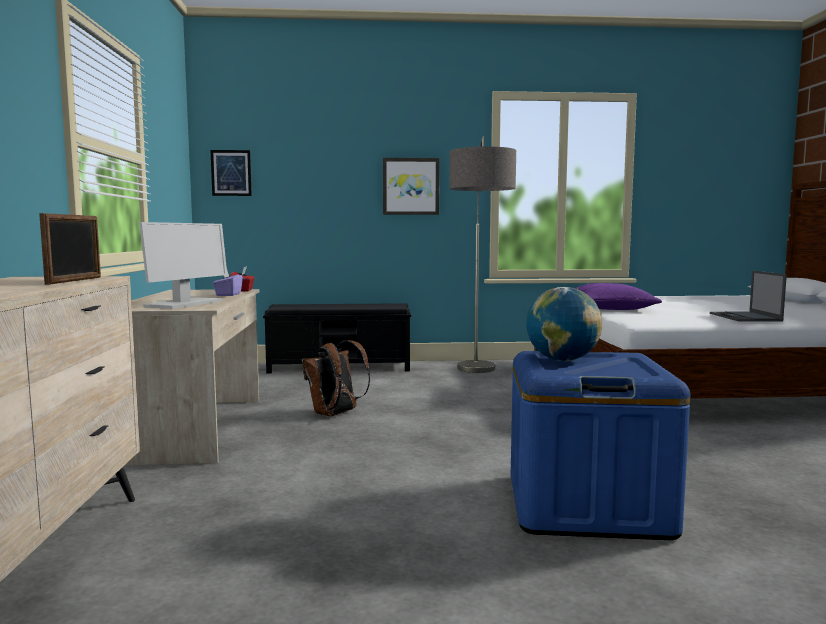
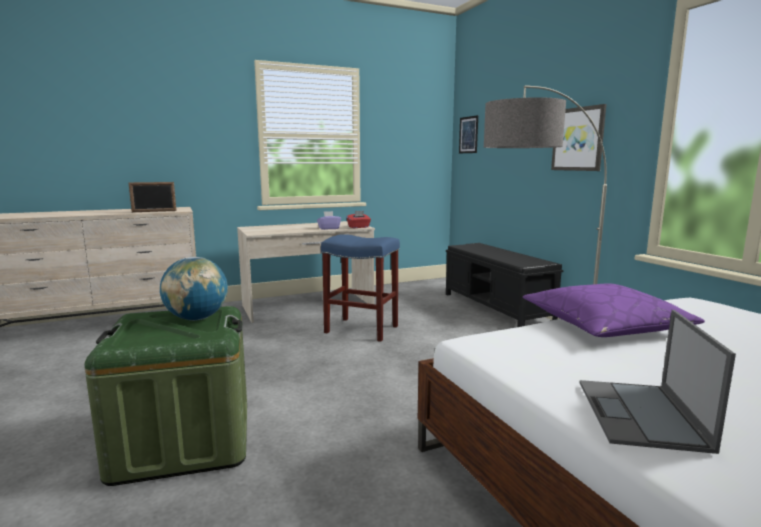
camera: 70 degrees right, 5 degrees up
(184, 304) = (273, 230): monitor -> none
(335, 414) = (360, 329): brown backpack -> blue stool
(587, 505) = (184, 440): blue storage box -> green storage box
(745, 317) = (641, 415): laptop -> laptop turned 60 degrees counterclockwise

